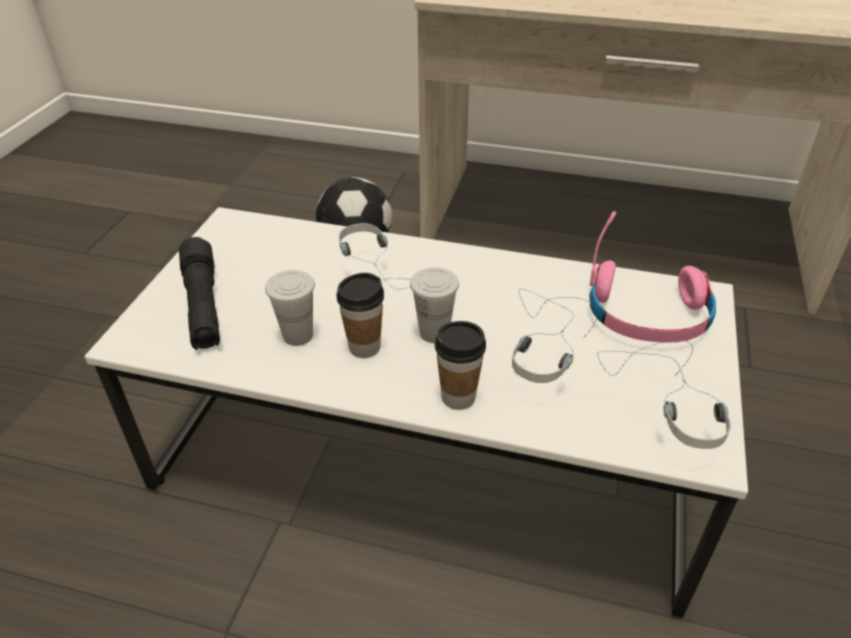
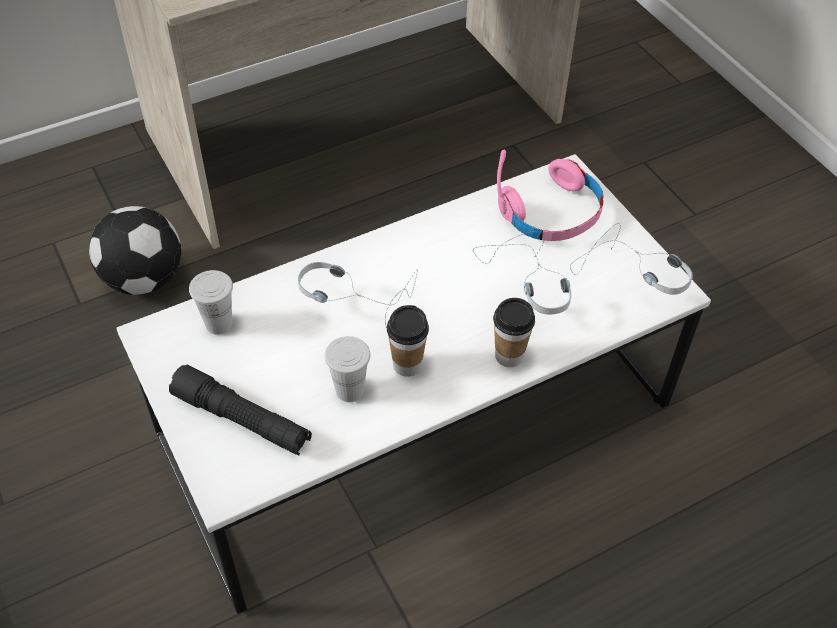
camera: 45 degrees left, 10 degrees up
(434, 333) = (439, 320): white cup -> white cup (218, 324)

